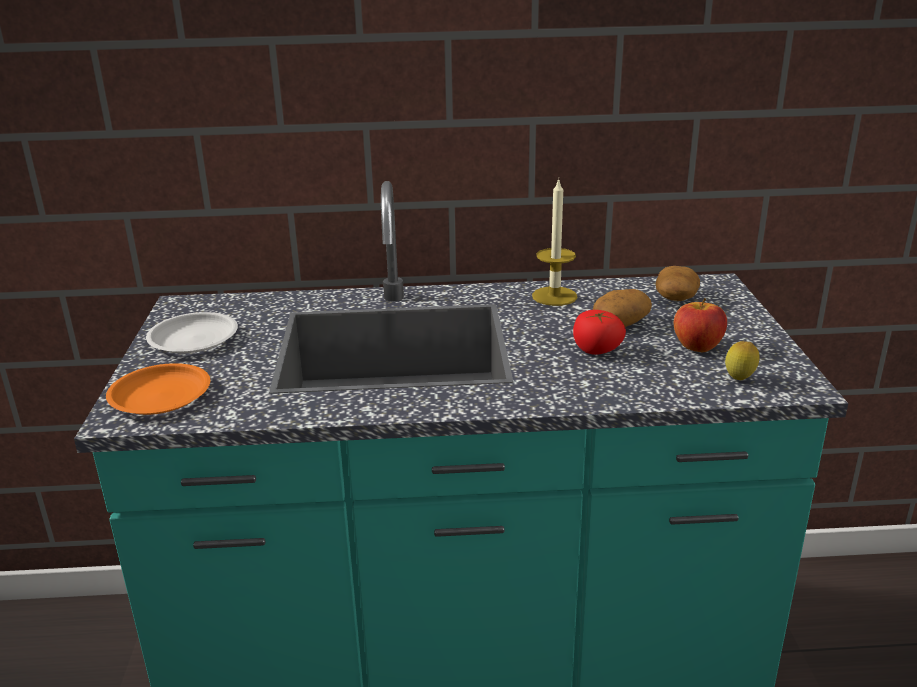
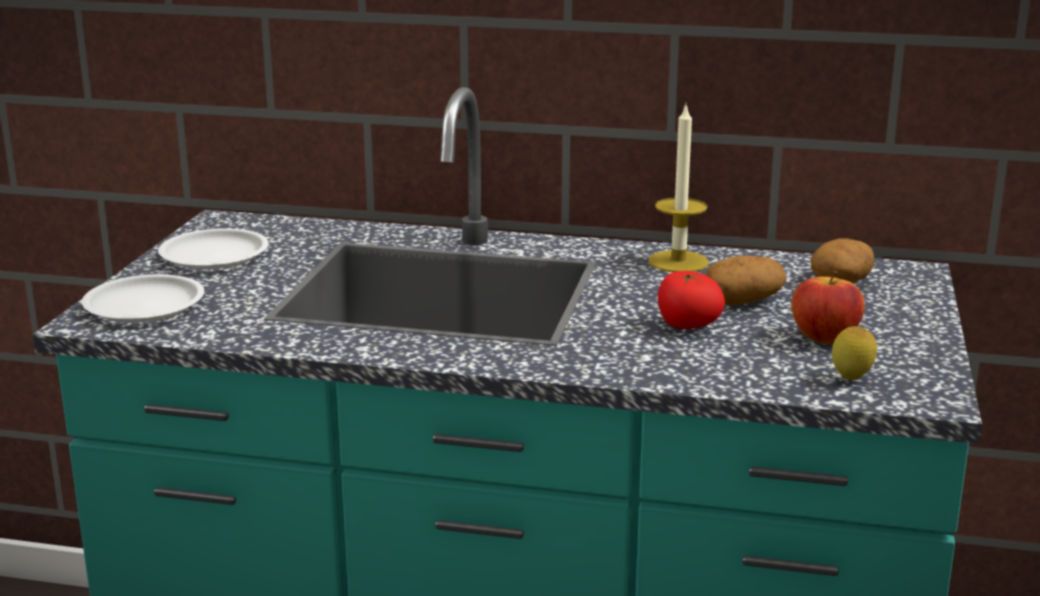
camera: 15 degrees right, 5 degrees down
(159, 396) = (143, 306): orange plate -> white plate

